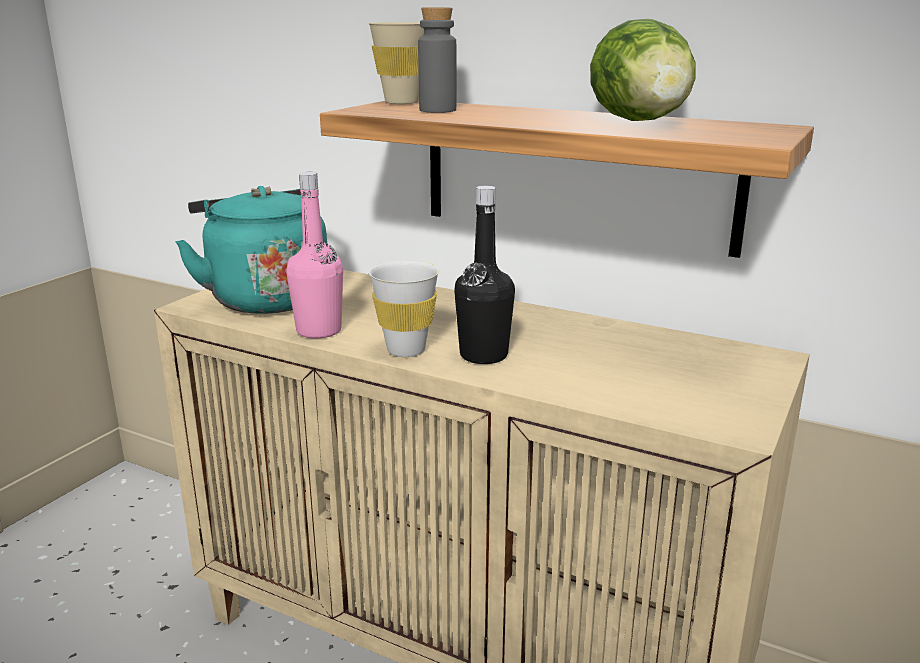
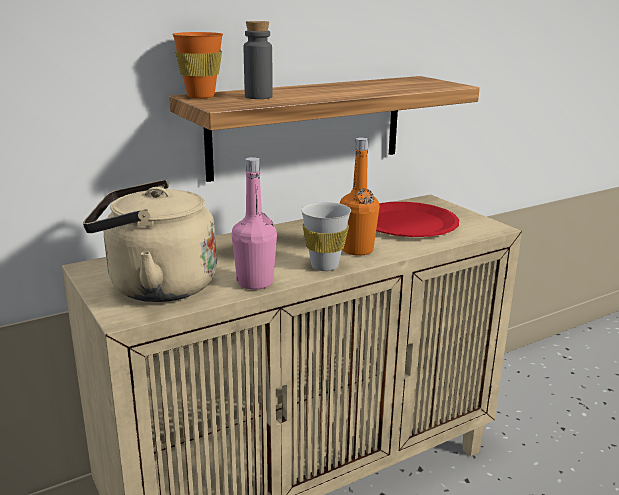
camera: 60 degrees left, 0 degrees up
(266, 298) = (155, 287): turquoise kettle -> beige kettle
(401, 102) = (201, 96): beige cup -> orange cup
(483, 355) = (357, 250): black bottle -> orange bottle
(640, 363) = (407, 222): none -> red plate
(644, 123) = (377, 85): lettuce -> none

